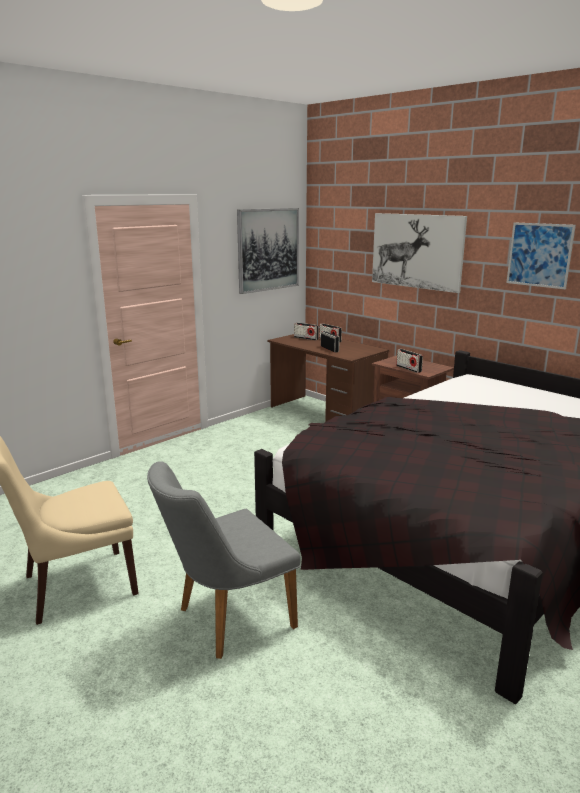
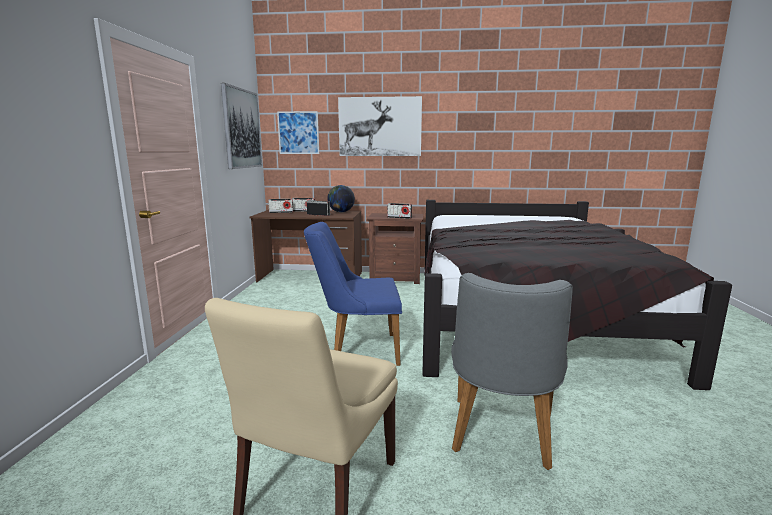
camera: 40 degrees left, 5 degrees down
(247, 502) = (357, 350): none -> blue chair
(362, 348) = (341, 212): none -> globe
(539, 255) = (480, 122): picture -> picture (298, 132)

